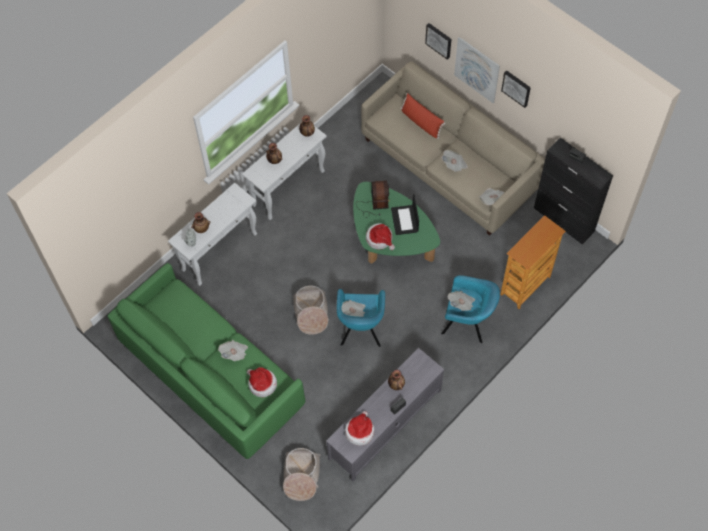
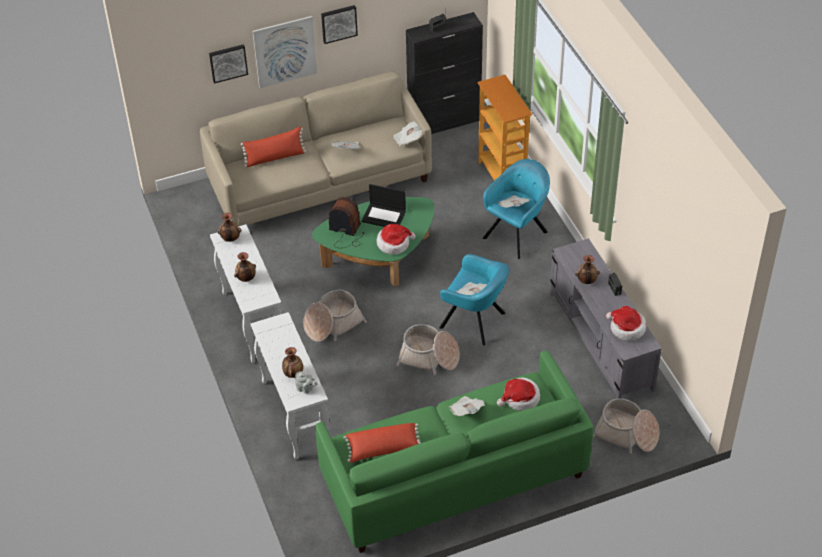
camera: 65 degrees left, 15 degrees down
(178, 315) = (383, 448): none -> red pillow
(312, 238) = (332, 324): none -> basket

